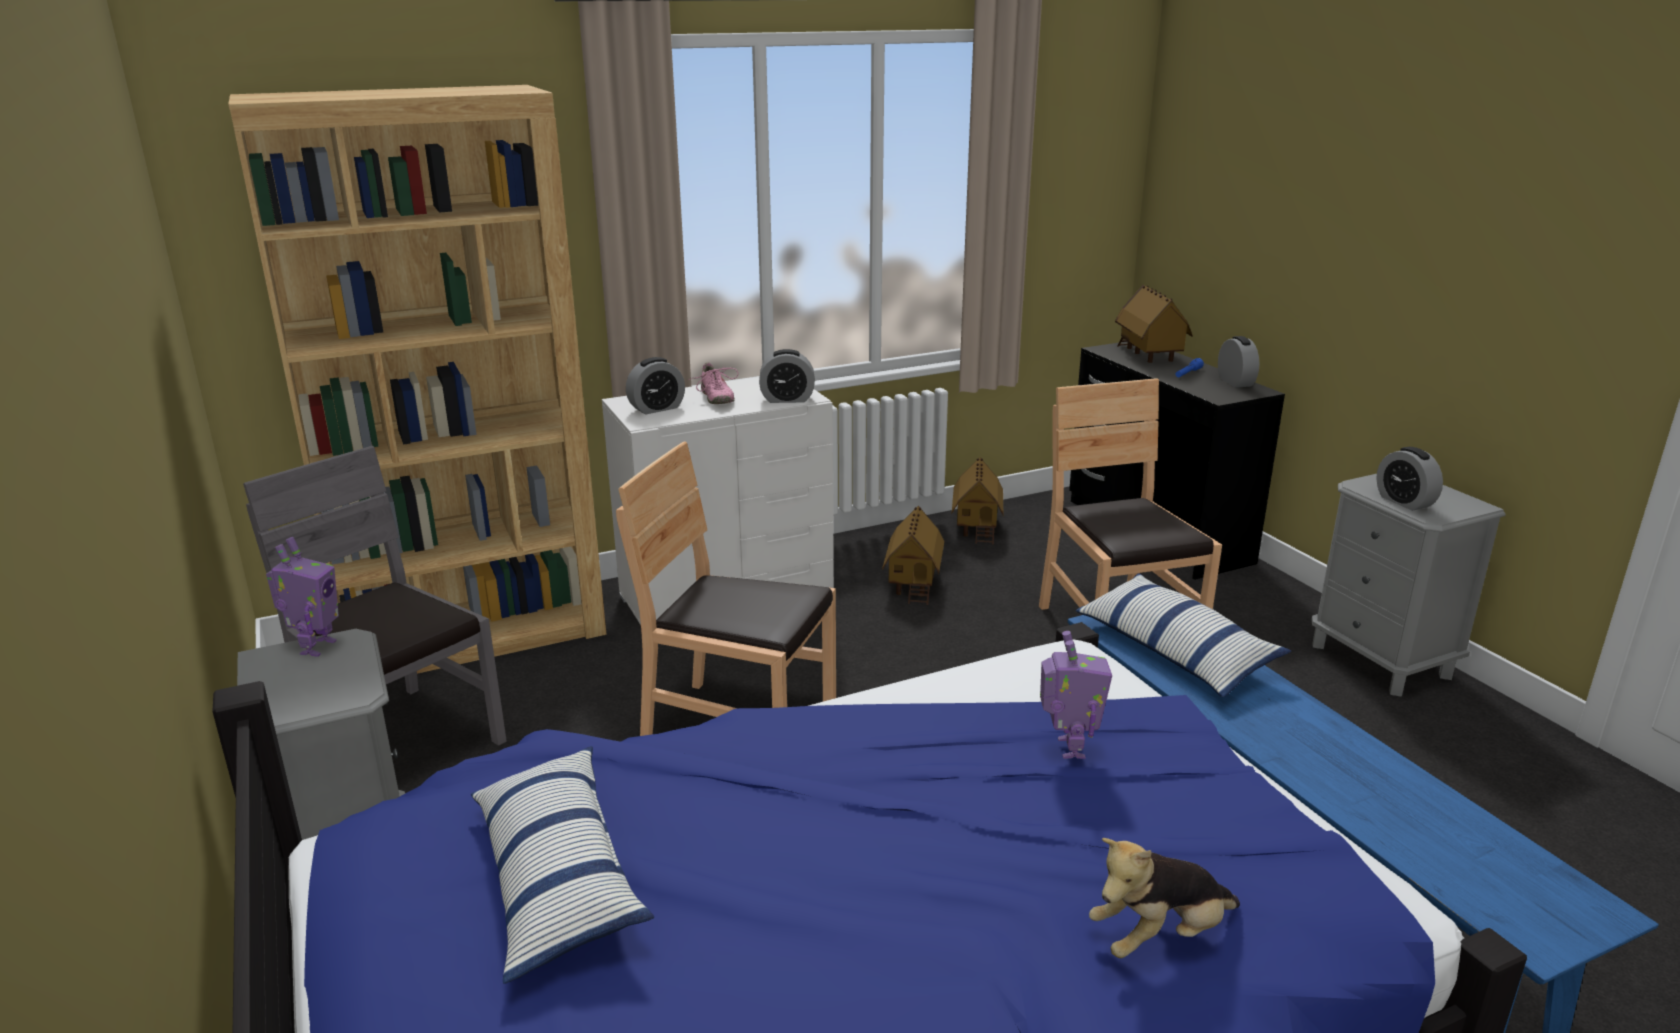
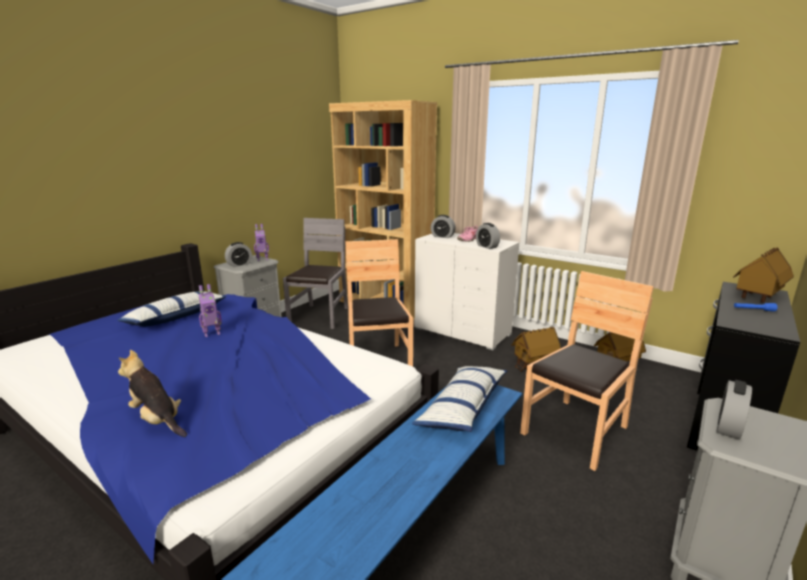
camera: 60 degrees right, 5 degrees down
(1068, 748) = (292, 375): toy robot -> toy robot (212, 333)
(1235, 382) = (778, 324): alarm clock -> alarm clock (239, 264)

